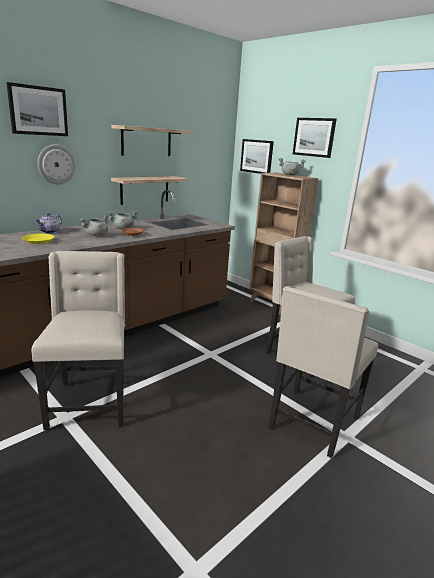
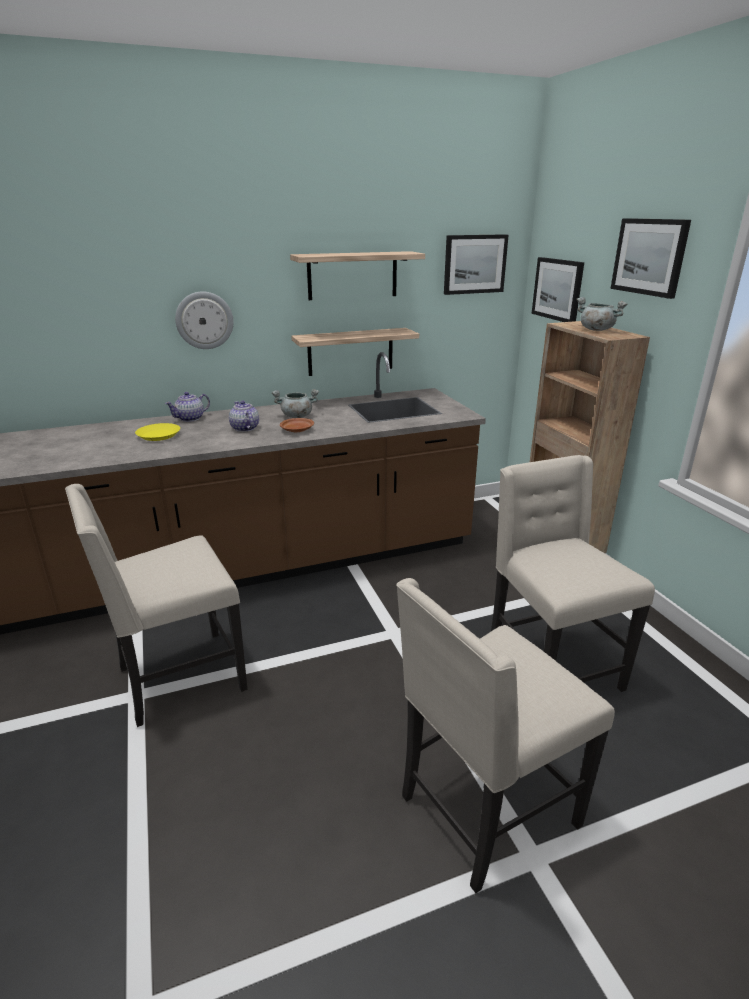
camera: 25 degrees right, 5 degrees up
(38, 111) = (174, 245): picture -> picture (474, 264)
(89, 402) = (178, 679): beige chair -> beige chair turned 135 degrees counterclockwise
(96, 235) = (244, 428): grey cooking pot -> teapot

